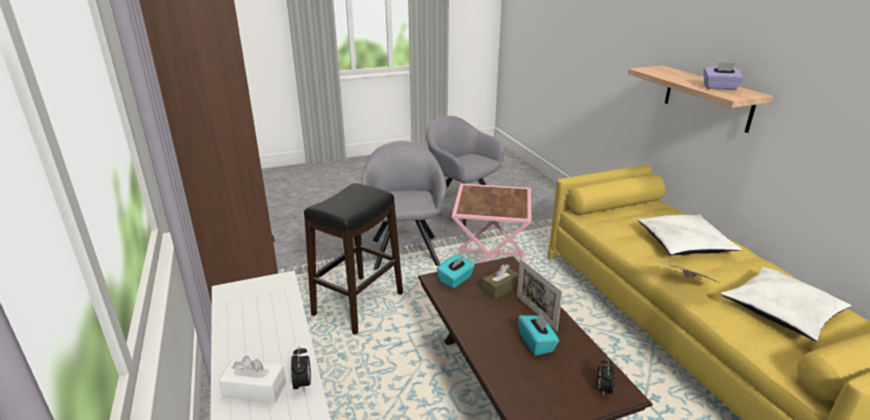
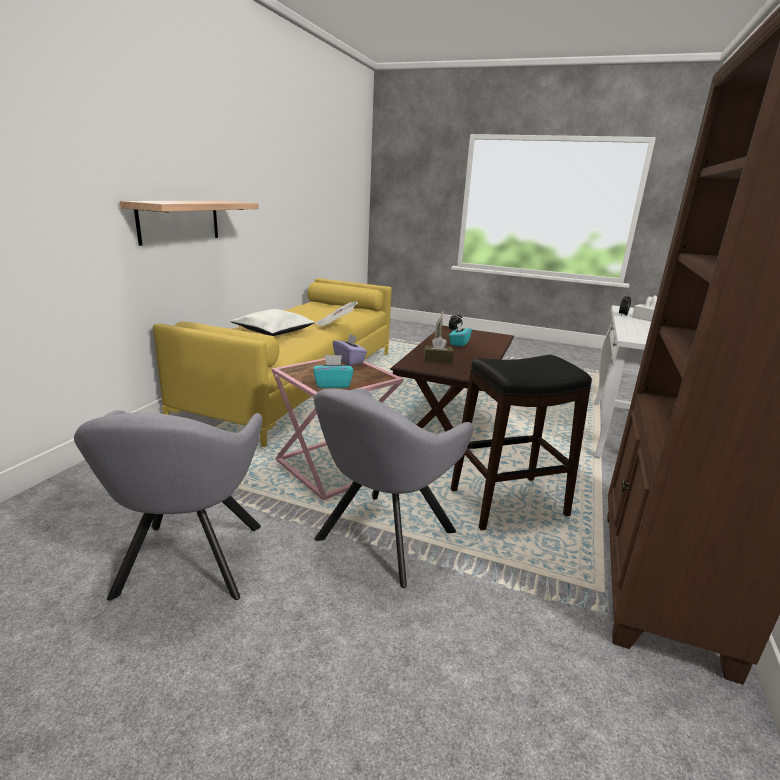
camera: 140 degrees left, 5 degrees down
(456, 280) = (460, 372): turquoise tissue box -> turquoise tissue box (333, 384)
(719, 88) = (217, 201): purple tissue box -> purple tissue box (349, 360)
(782, 311) = (322, 313): white pillow -> none

